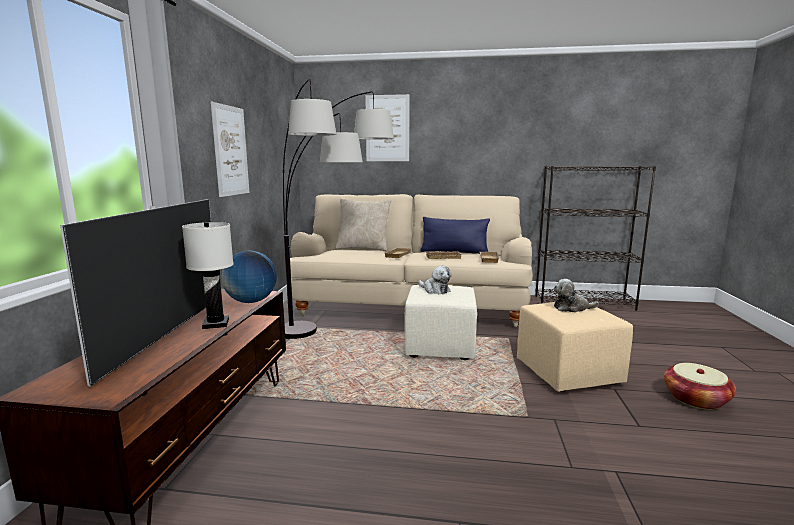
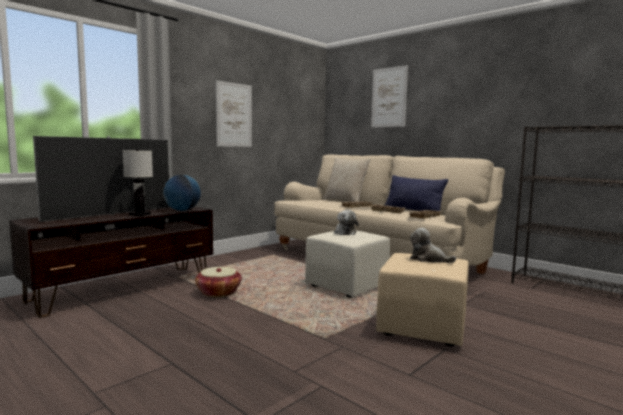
camera: 35 degrees right, 5 degrees down
(332, 342) = (276, 267): floor lamp -> none
(695, 399) = (521, 382): basket -> basket (218, 292)

